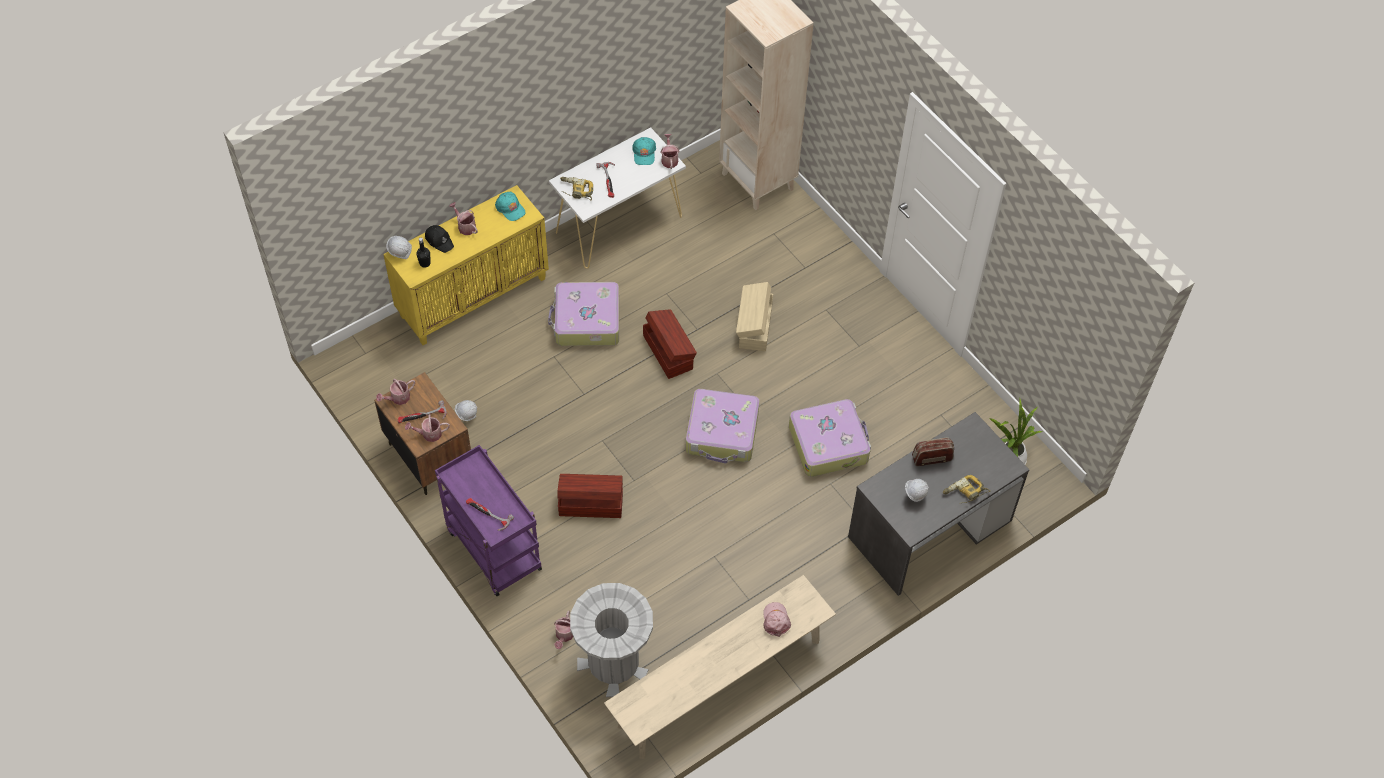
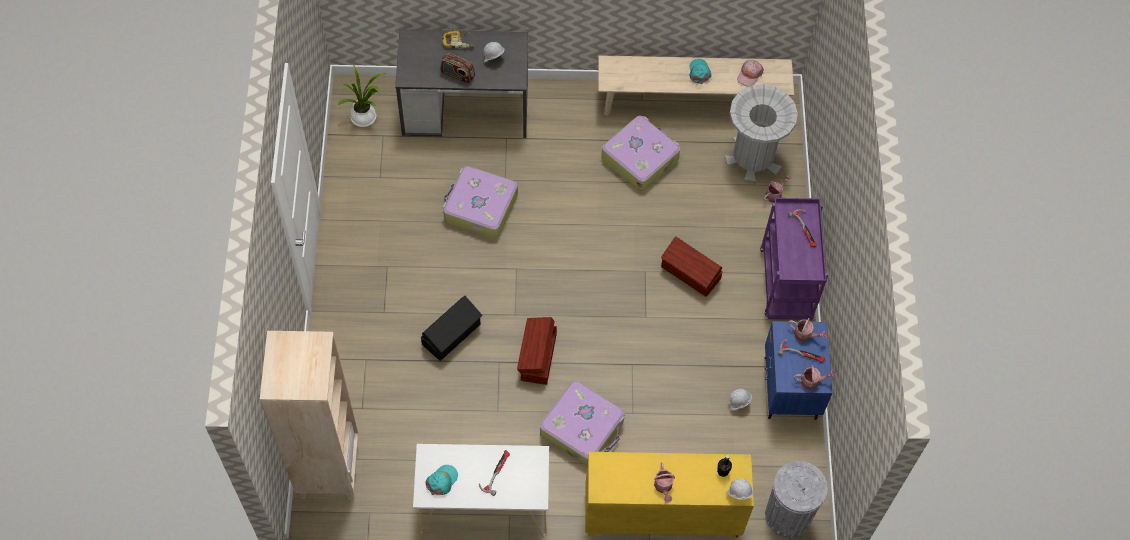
camera: 145 degrees left, 5 degrees up
(368, 355) = (787, 516): none -> grey trash can
(429, 456) = (789, 389): brown nightstand -> blue nightstand
(439, 240) = (695, 487): black cap -> none
(510, 208) = (611, 480): turquoise cap -> turquoise cap (699, 72)
(576, 191) = (532, 480): power drill -> none
(669, 159) = (425, 459): watering can -> none
(722, 433) = (550, 265): suitcase -> suitcase (640, 158)
(754, 326) = (452, 334): beige storage box -> black storage box
(776, 620) = (641, 74): pink cap -> pink cap (749, 75)

